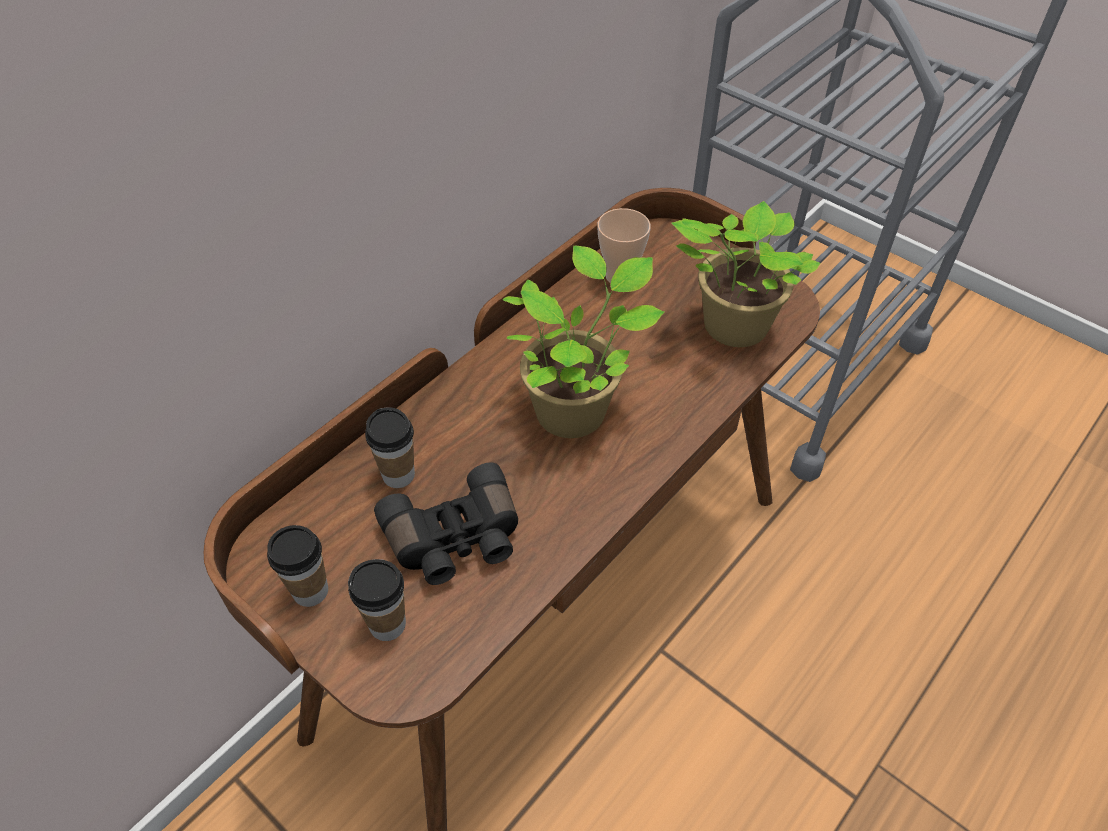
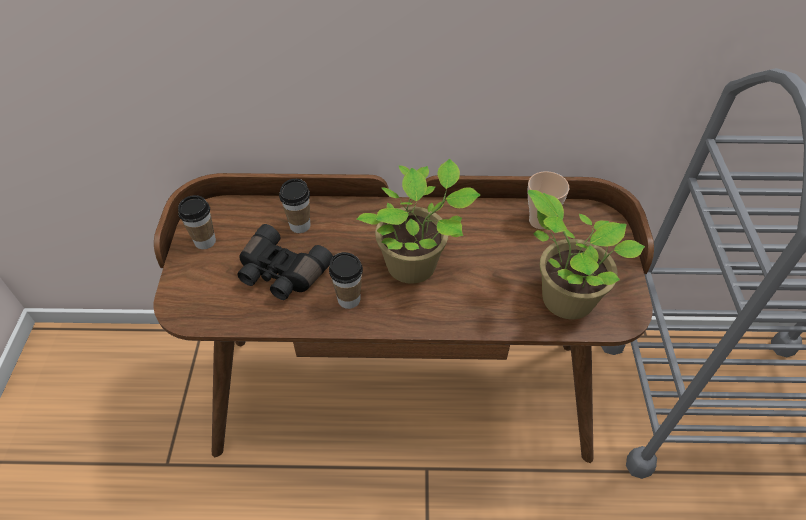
camera: 50 degrees right, 0 degrees up
(387, 624) = (209, 281): cup -> cup (349, 299)

